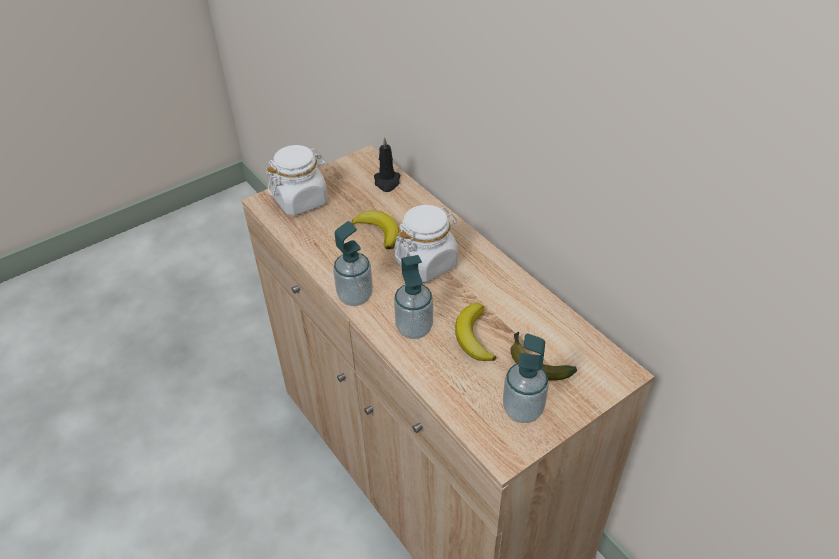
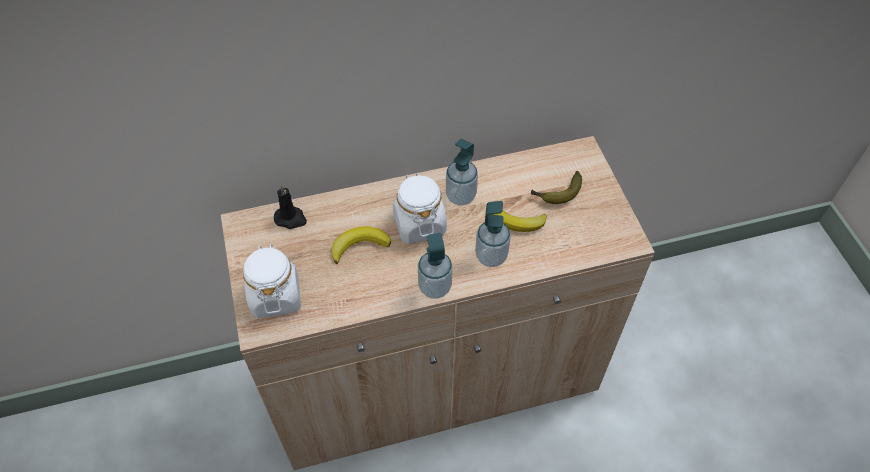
camera: 70 degrees left, 10 degrees up
(522, 409) = (597, 217): soap dispenser -> soap dispenser (460, 196)

